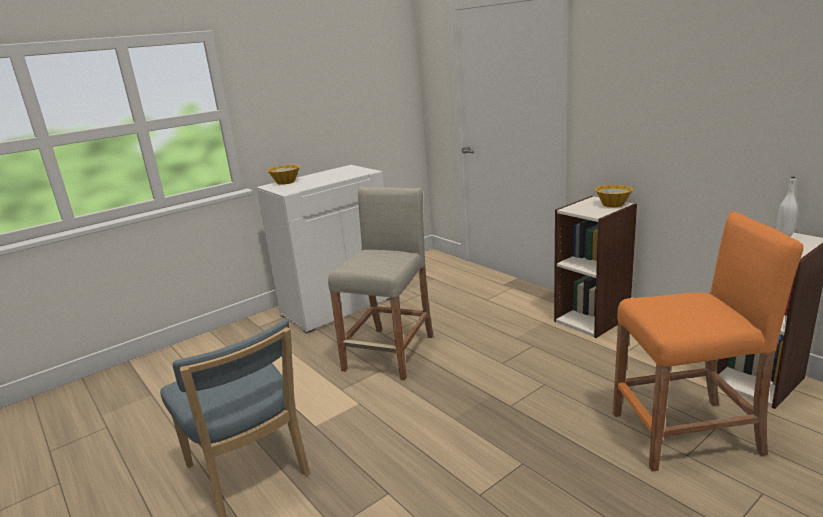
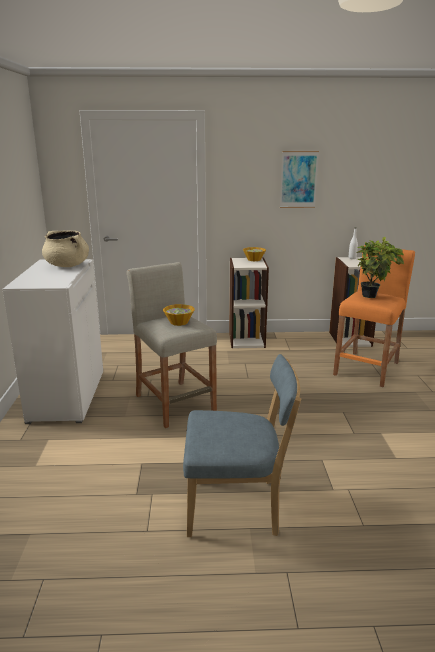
camera: 55 degrees left, 0 degrees up
(286, 182) = (24, 280): bowl -> bowl (179, 322)
(346, 174) = (67, 266): none -> beige cooking pot
(684, 308) = (373, 297): none -> potted plant
(698, 82) = (298, 179): none -> picture

